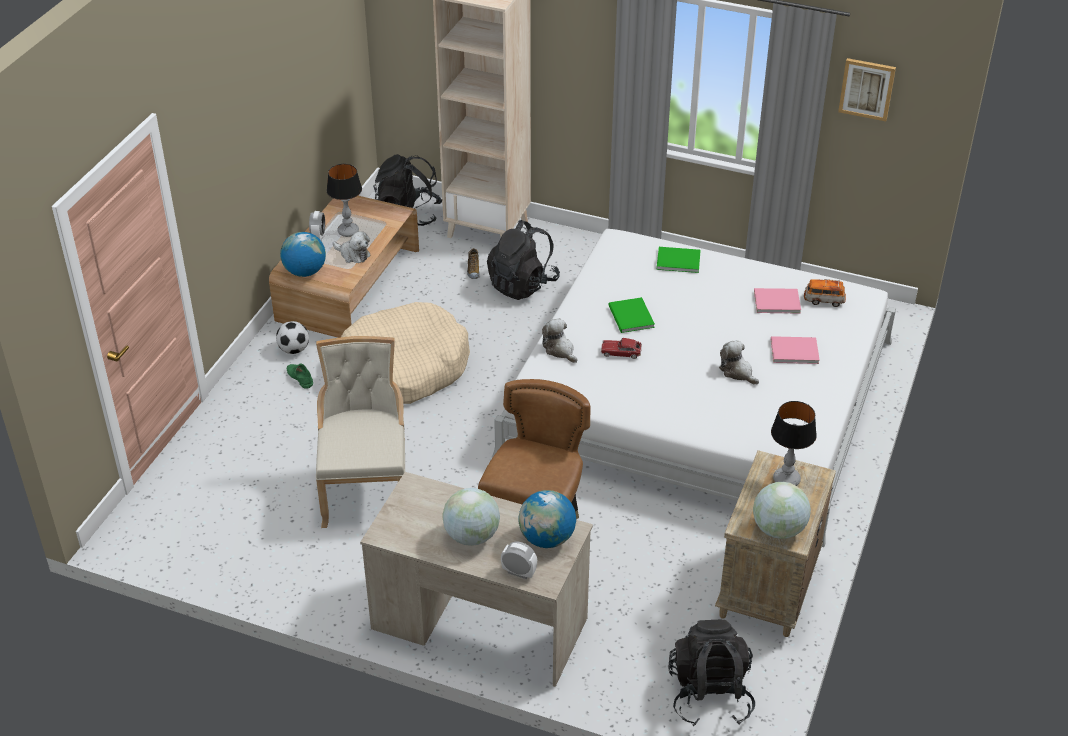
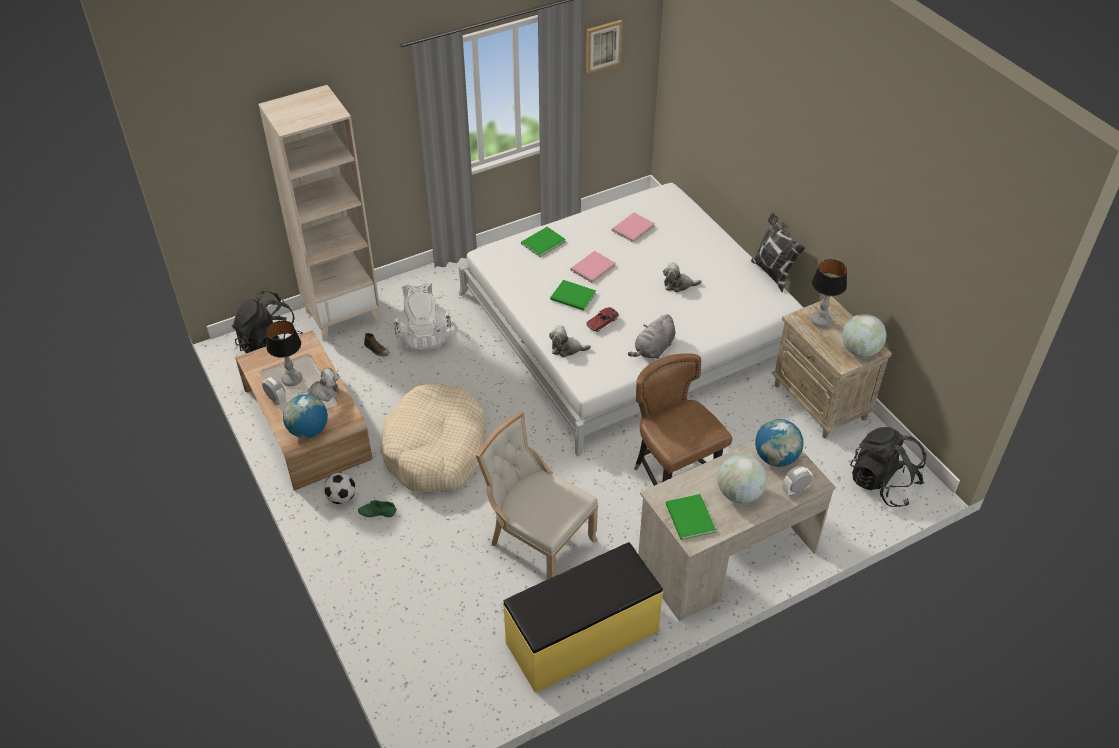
camera: 50 degrees left, 5 degrees up
(291, 575) = (583, 638): none -> yellow bench
(405, 519) = (689, 519): none -> green book
(522, 284) = (423, 335): black backpack -> white backpack
(628, 403) = (653, 349): none -> grey plush toy
(792, 350) = (685, 250): pink book -> pink book (591, 268)
(824, 300) = (653, 210): toy car -> none
(845, 426) = (773, 273): none -> pillow

